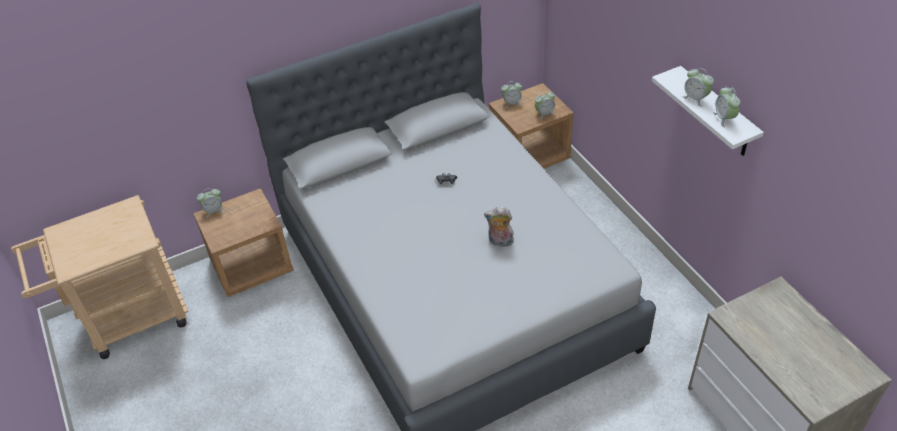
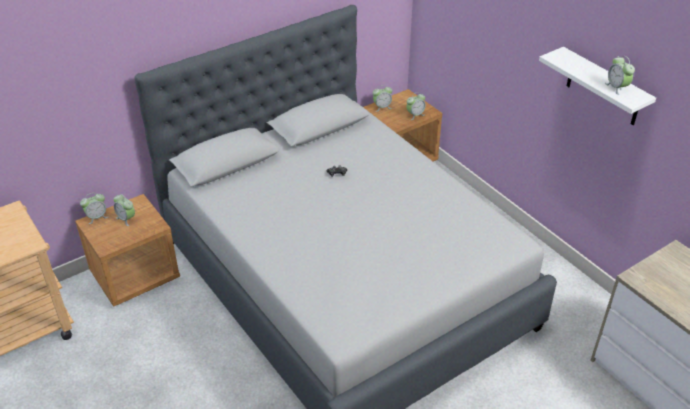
camera: 10 degrees left, 5 degrees down
(500, 242) = (401, 225): plush toy -> none
(695, 98) = (585, 72): alarm clock -> alarm clock (126, 219)

